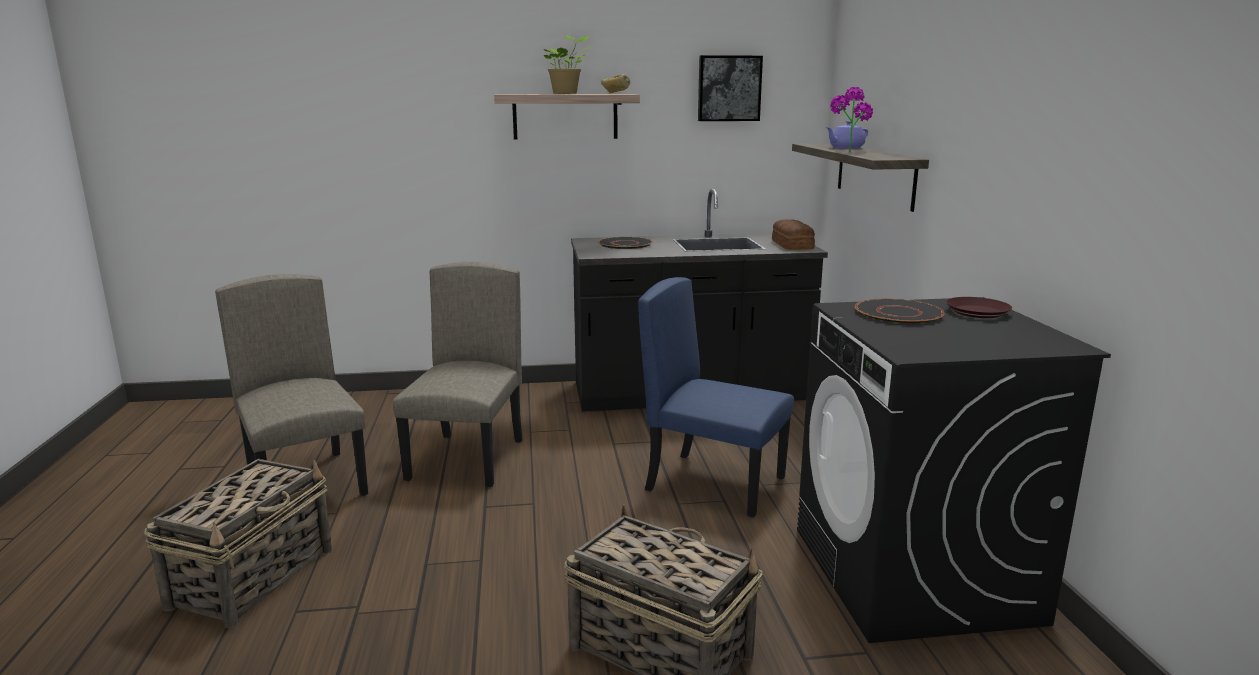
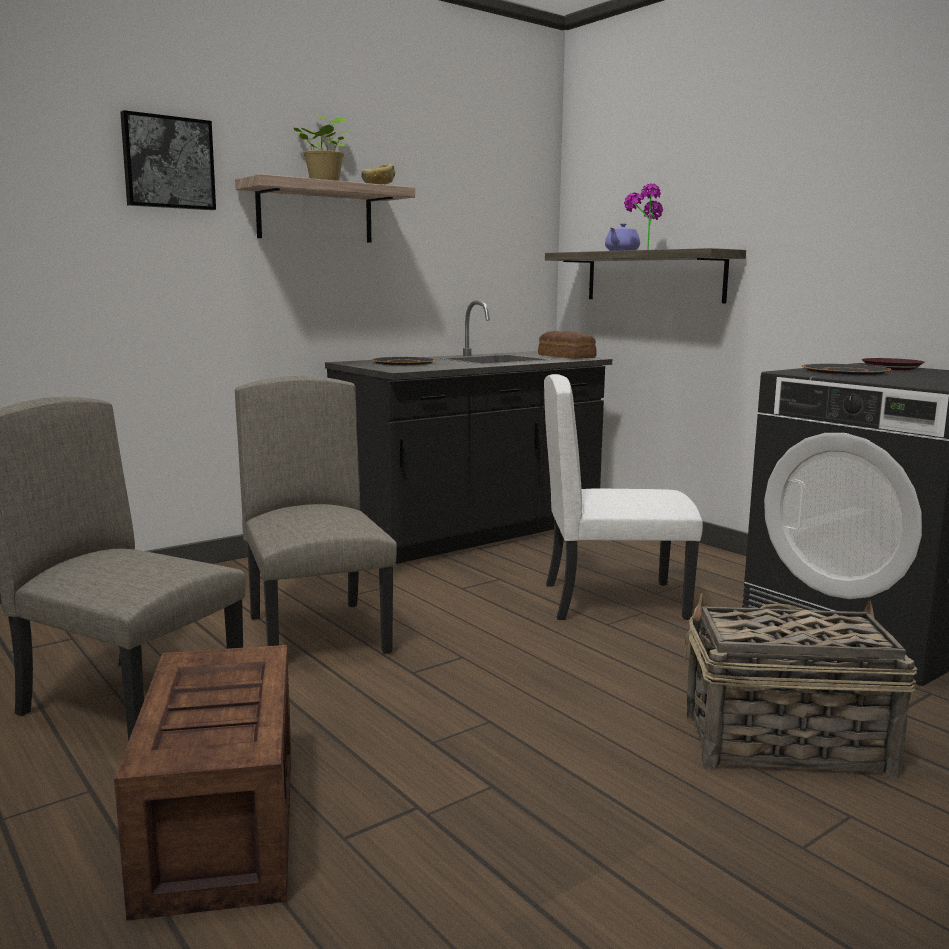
camera: 30 degrees left, 5 degrees down
(254, 577) = (220, 821): basket -> crate
(716, 483) = (614, 600): blue chair -> white chair
(729, 88) = (476, 192): picture -> picture (168, 163)

